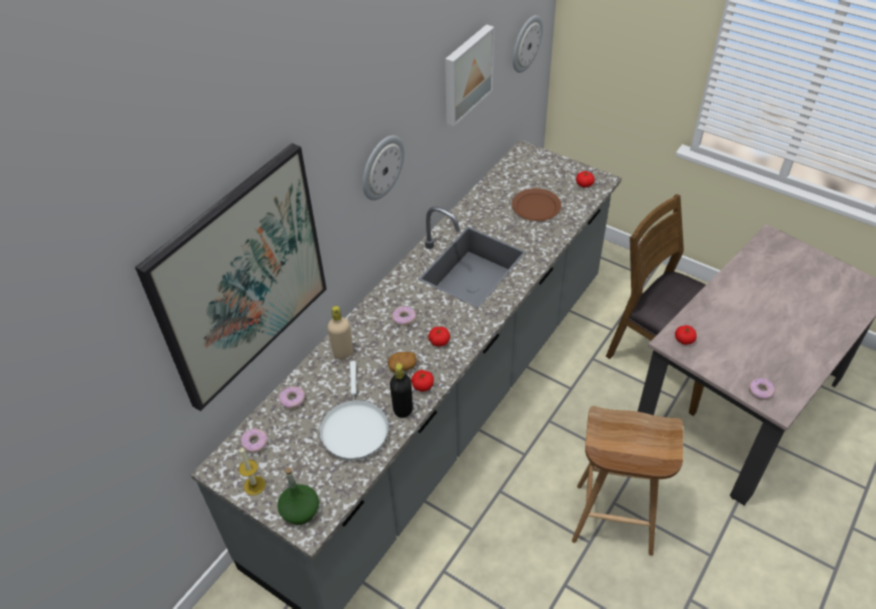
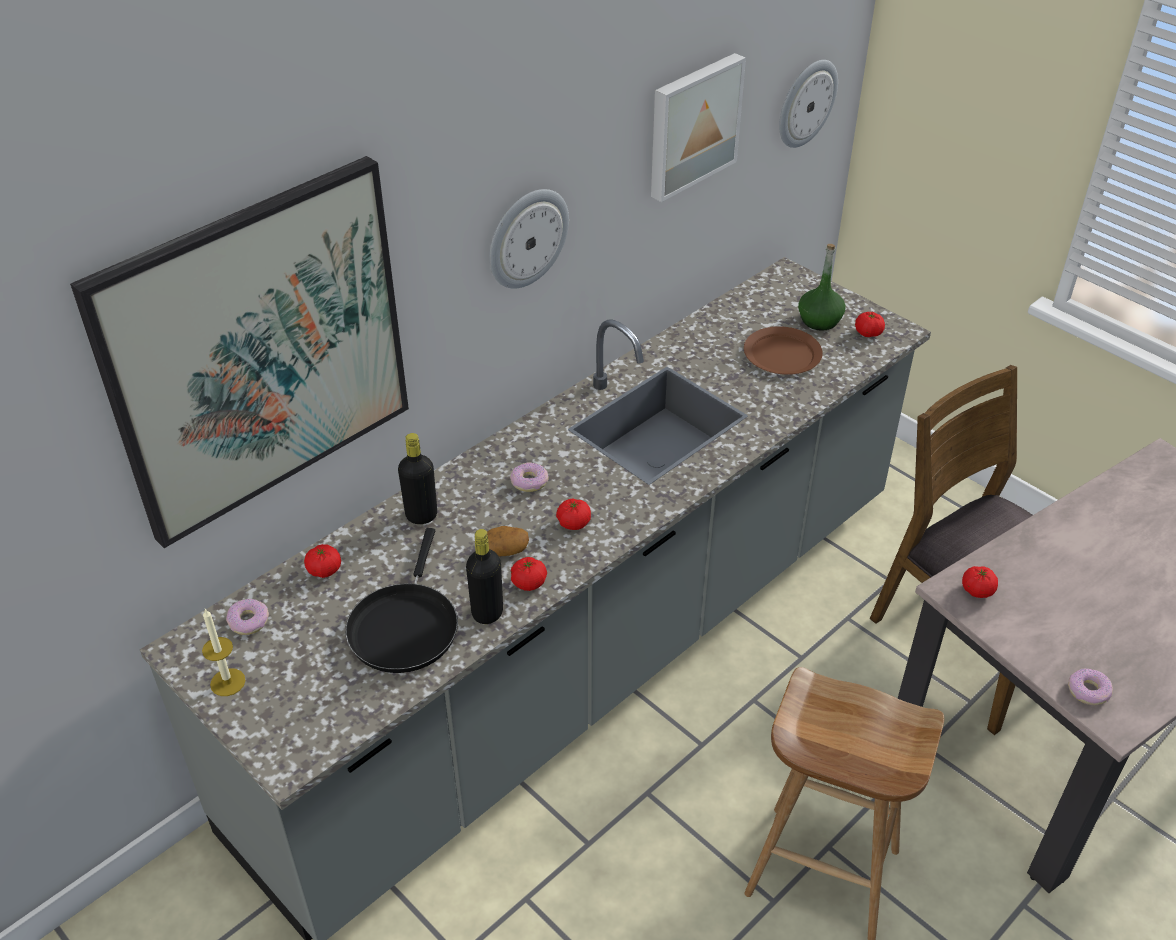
camera: 10 degrees right, 5 degrees down
(292, 400) = (324, 570): donut -> tomato
(300, 511) = (284, 732): green bottle -> green bottle (819, 320)
(343, 353) = (421, 515): beige bottle -> black bottle
(354, 428) = (405, 626): white frying pan -> black frying pan

